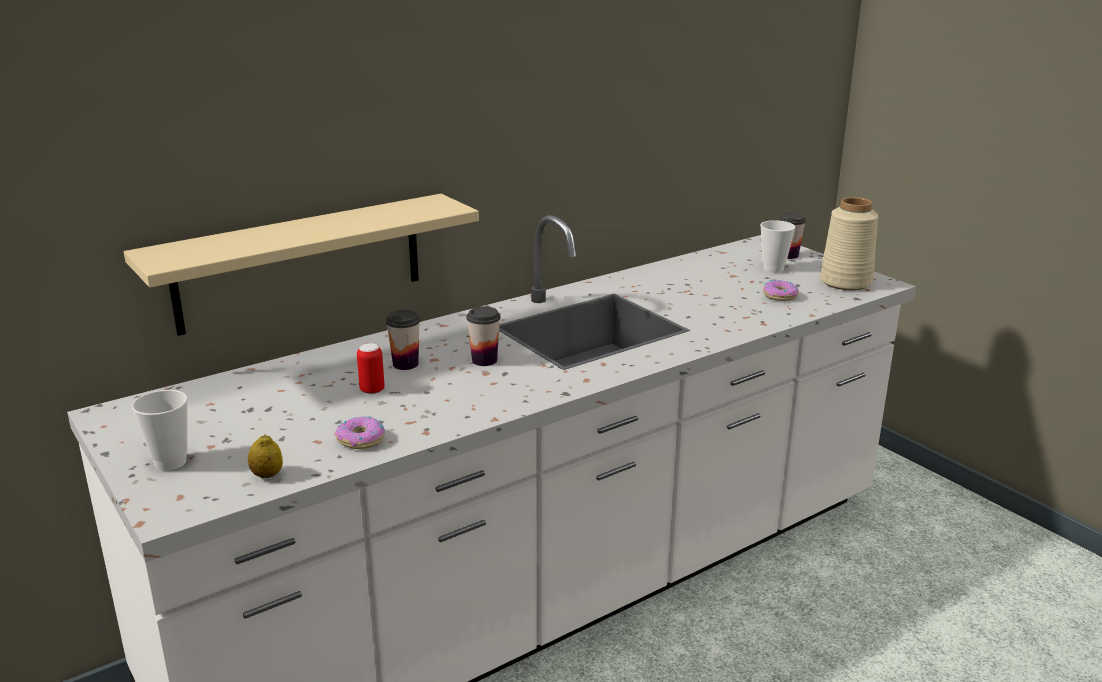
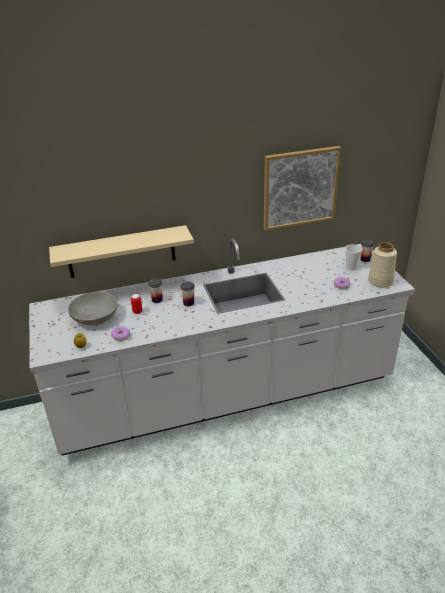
camera: 20 degrees right, 10 degrees up
(170, 462) = (52, 334): cup -> none
(270, 415) = (95, 318): none -> grey bowl
(656, 112) = (300, 188): none -> picture

